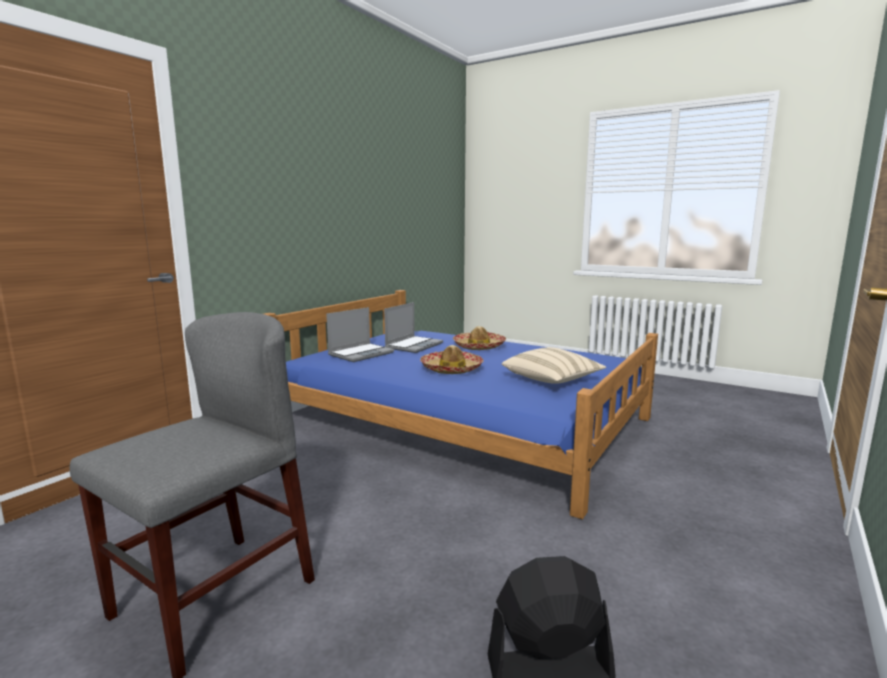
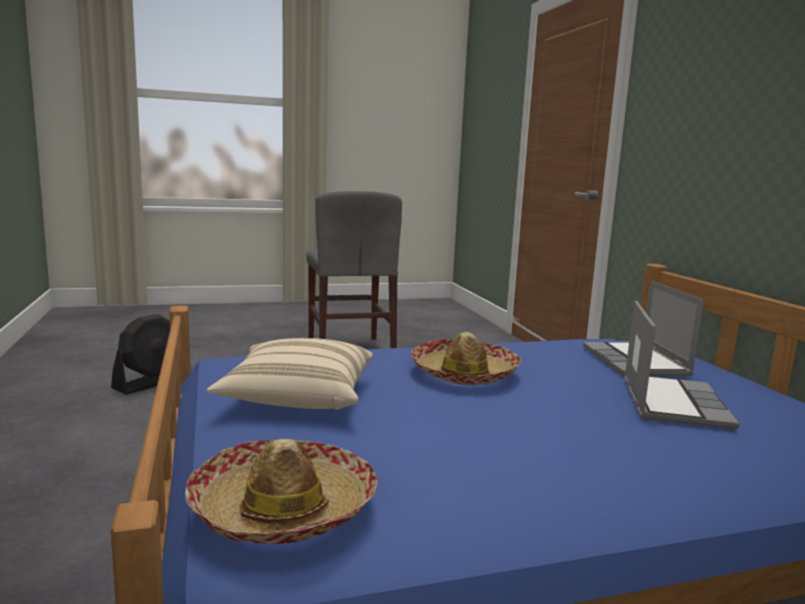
camera: 130 degrees right, 0 degrees up
(414, 345) = (671, 403): laptop -> laptop turned 150 degrees counterclockwise
(479, 346) = (601, 446): hat -> hat (284, 508)

